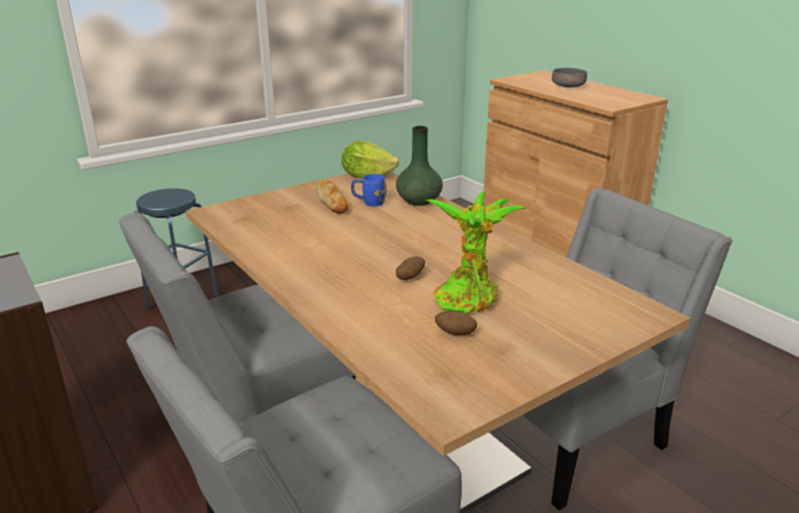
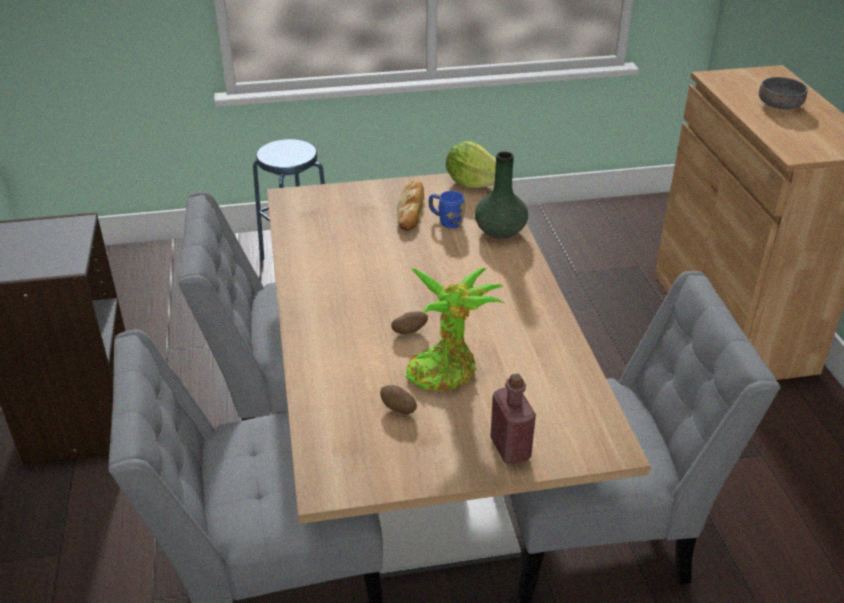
camera: 25 degrees right, 10 degrees up
(577, 336) = (510, 449): none -> red bottle

